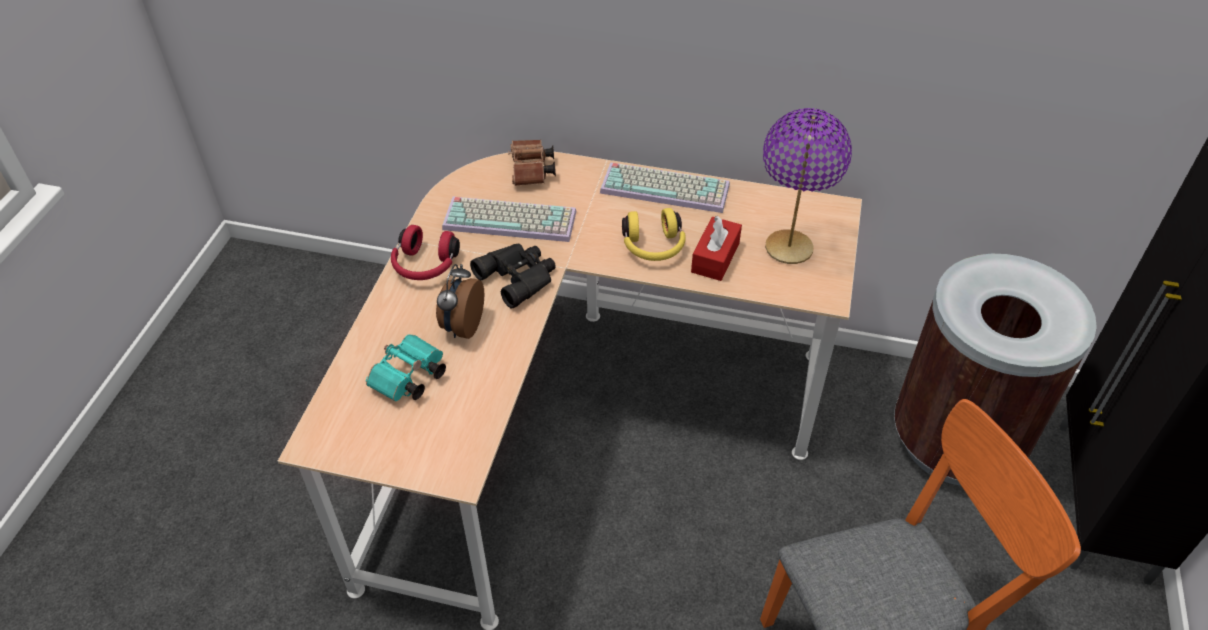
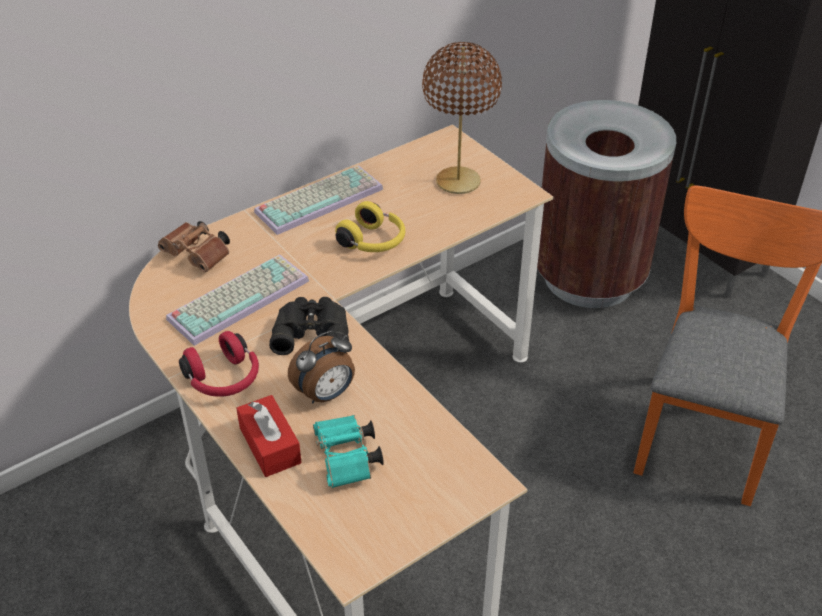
camera: 50 degrees left, 5 degrees down
(462, 326) = (326, 394): alarm clock -> alarm clock turned 90 degrees counterclockwise
(715, 257) = (423, 219): red tissue box -> red tissue box (270, 445)
(788, 249) = (458, 182): purple table lamp -> brown table lamp

